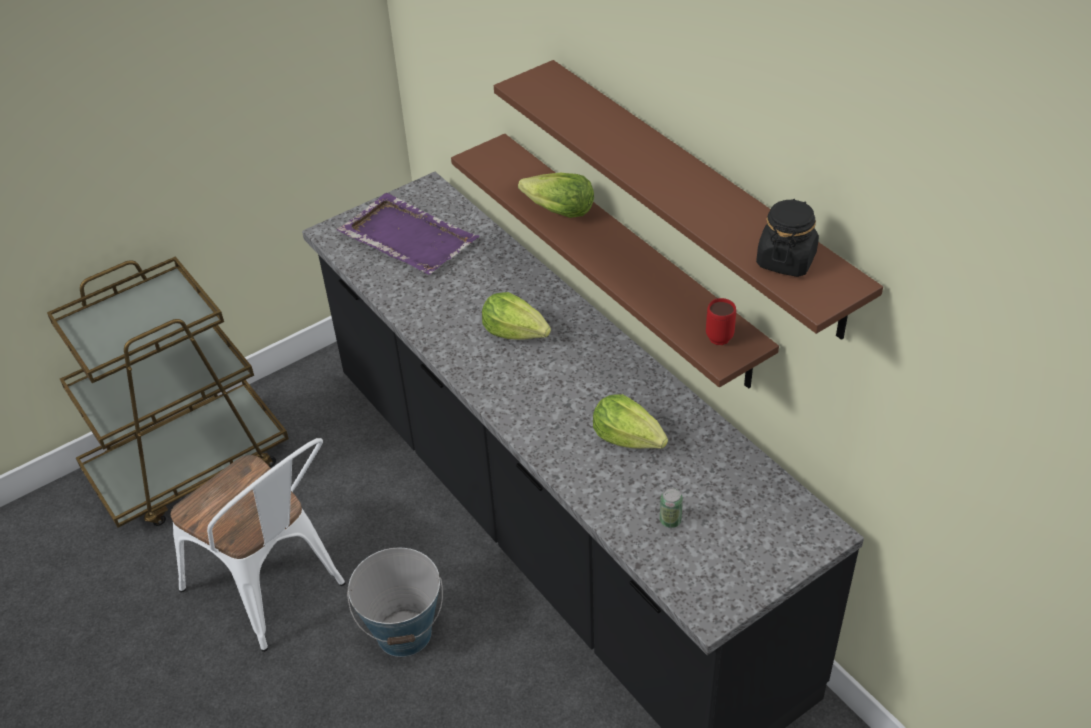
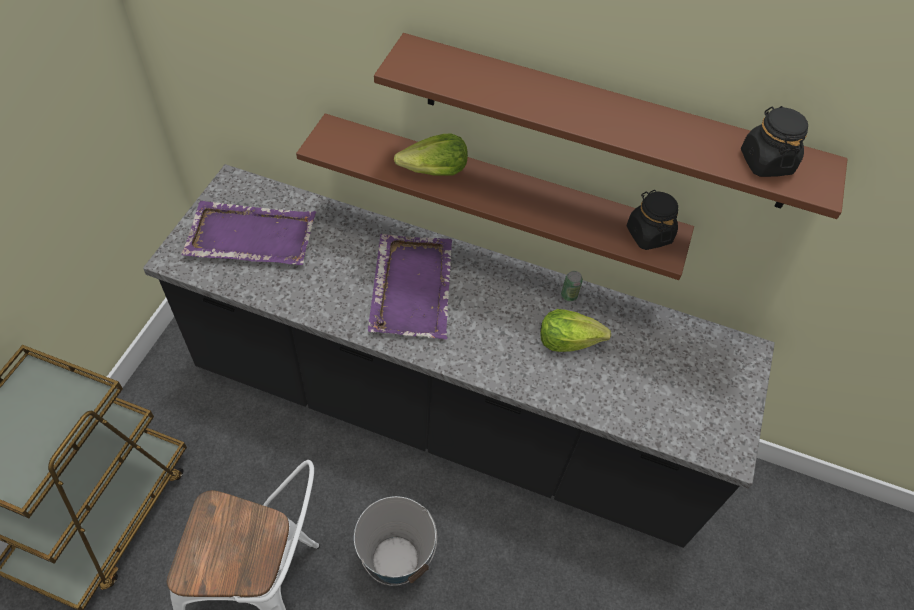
camera: 40 degrees left, 10 degrees up
(516, 332) = (412, 286): lettuce -> purple tray
(670, 520) = (650, 395): can -> can (569, 295)
(720, 334) = (648, 234): red mug -> black jar

